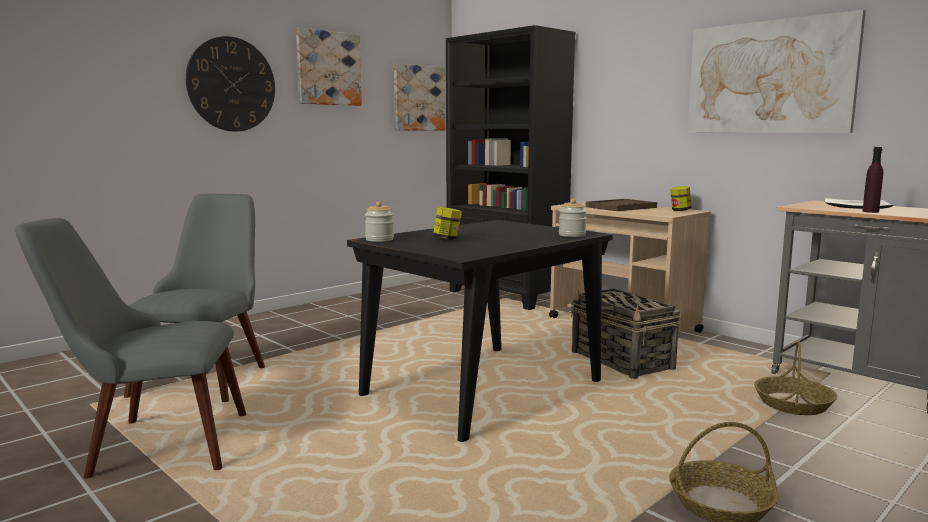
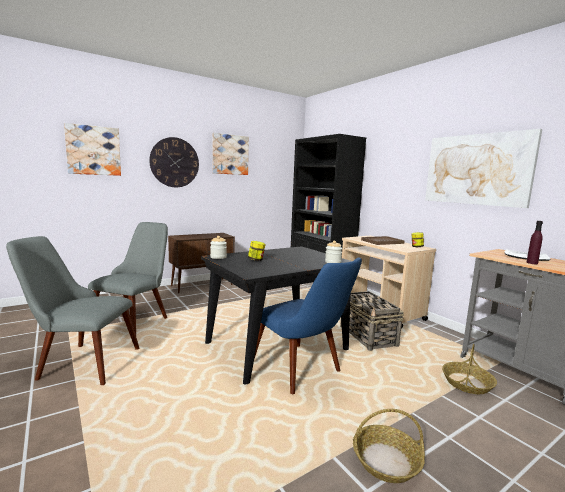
camera: 10 degrees right, 0 degrees up
(296, 314) = (202, 285): none -> brown cabinet
(418, 98) = (282, 171): picture -> picture (93, 150)
(546, 417) = (303, 372): none -> blue chair

